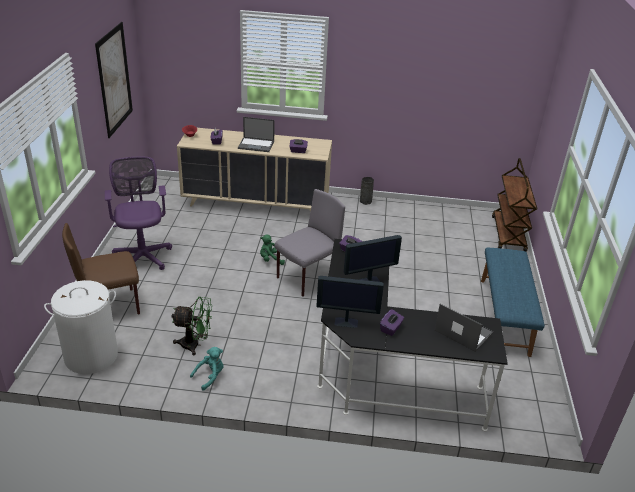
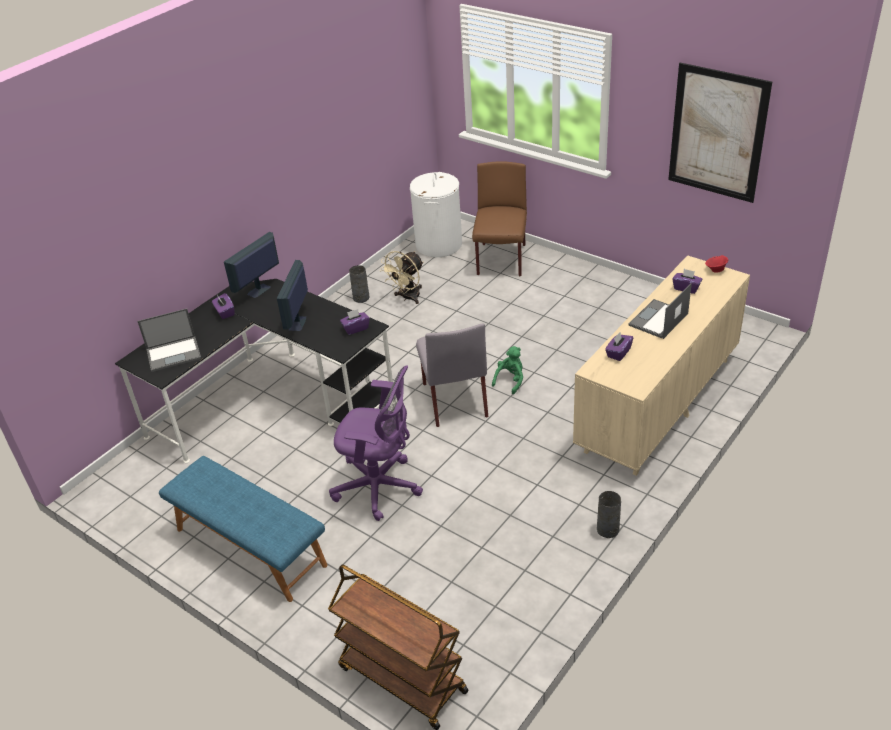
camera: 125 degrees right, 5 degrees up
(142, 256) = (578, 290): purple office chair -> purple office chair (380, 487)
(195, 345) = (407, 298): green fan -> beige fan
(210, 376) = (360, 298): turquoise plush toy -> grey vase

